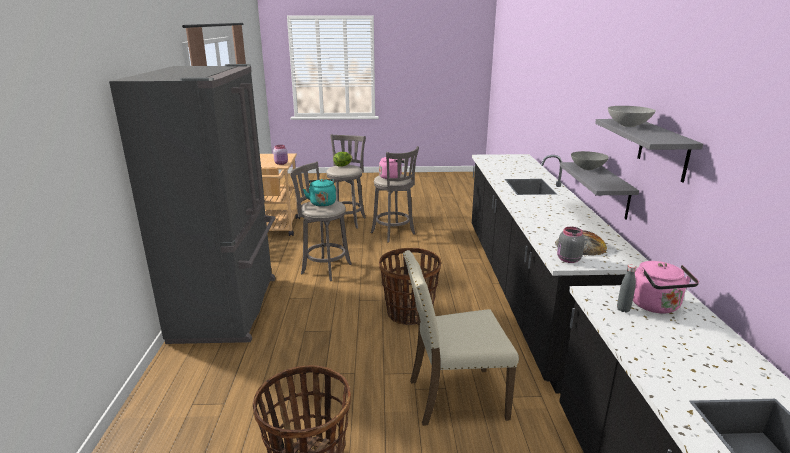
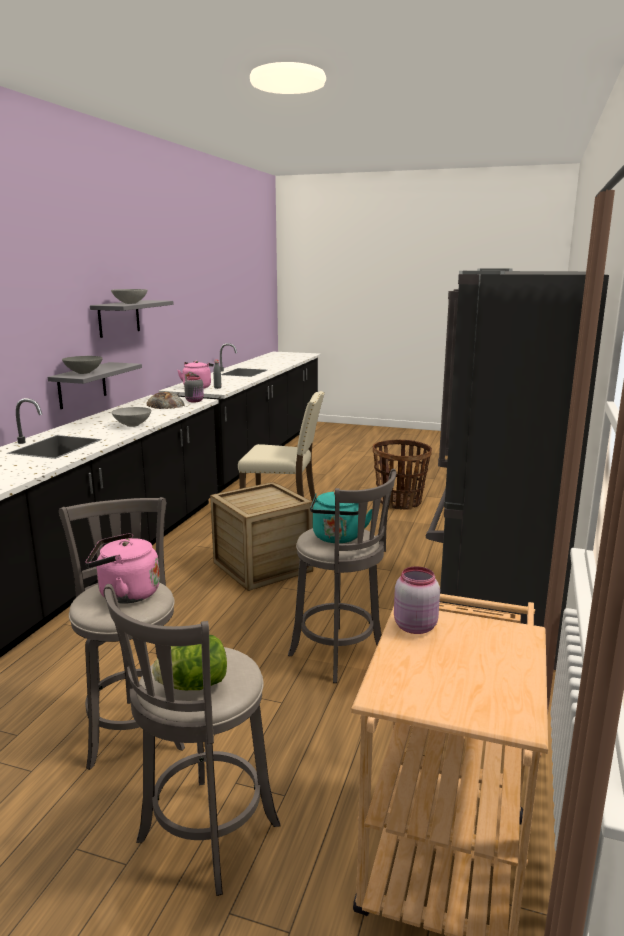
camera: 160 degrees left, 5 degrees down
(409, 313) = (262, 567): basket -> crate
(532, 210) = (132, 425): none -> grey bowl

